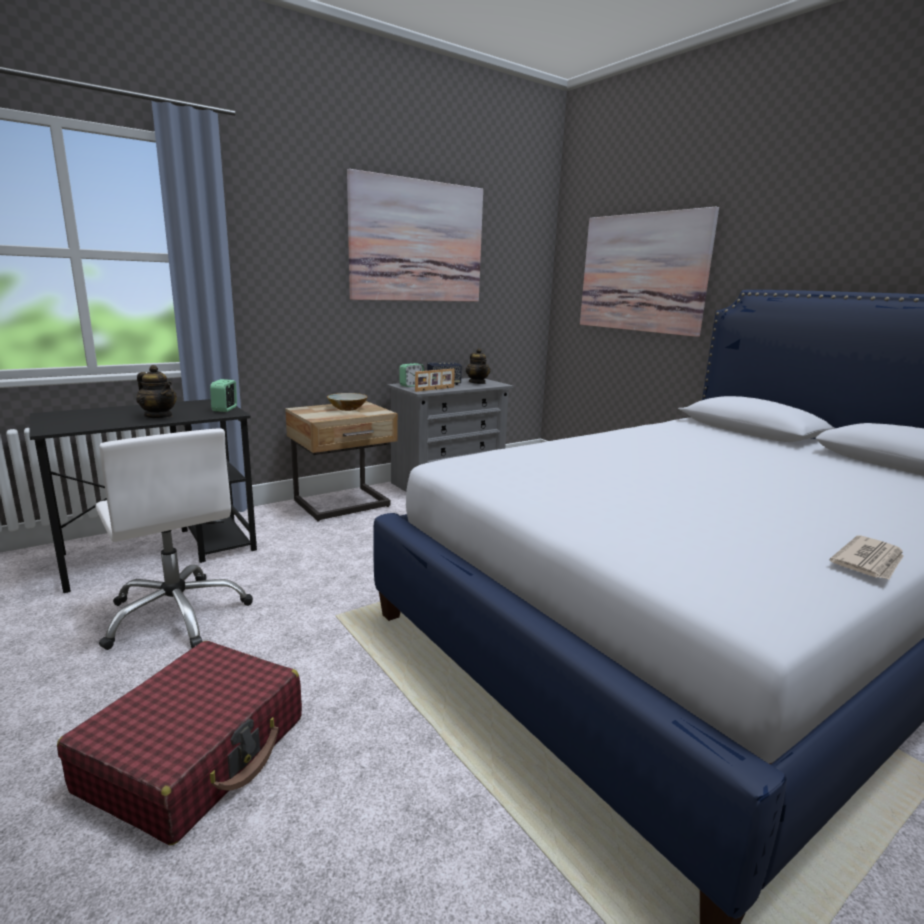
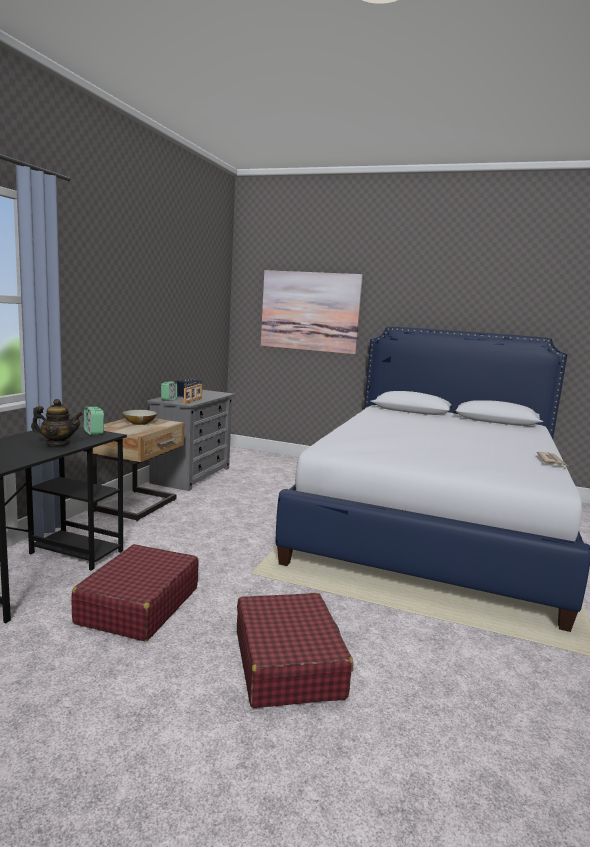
camera: 35 degrees left, 5 degrees down
(177, 614) = (138, 605): white office chair -> red suitcase
(417, 241) = (163, 284): picture -> none
(477, 383) = (208, 393): teapot -> none

